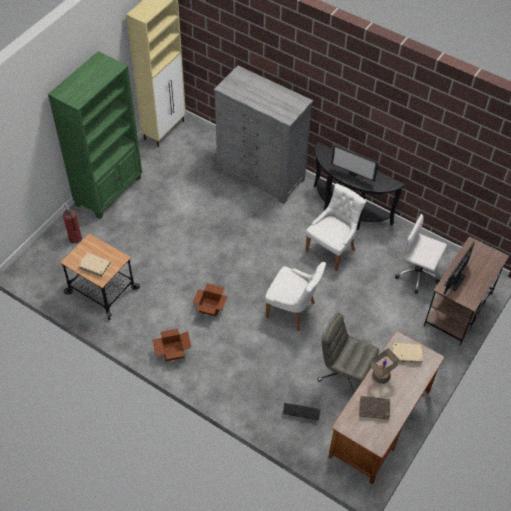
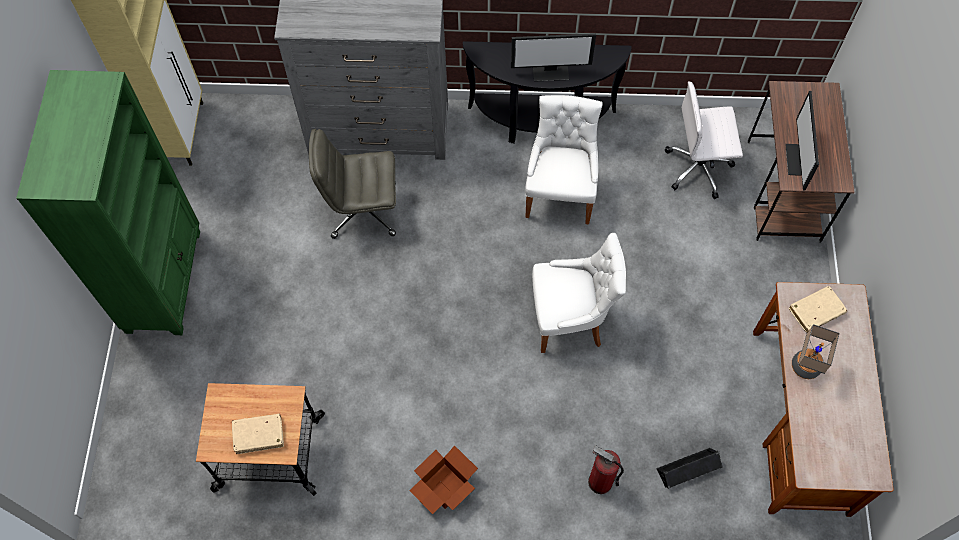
camera: 30 degrees left, 10 degrees up
(75, 238) = (164, 389): fire extinguisher -> fire extinguisher (600, 482)
(211, 306) = (451, 381): cardboard box -> none
(344, 373) = (704, 374): grey office chair -> grey office chair (362, 210)
(374, 409) = (832, 422): brown book -> none

